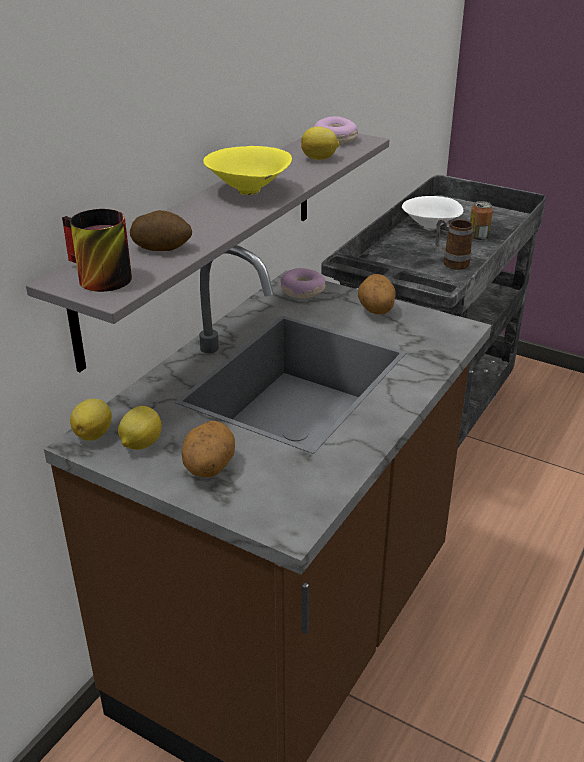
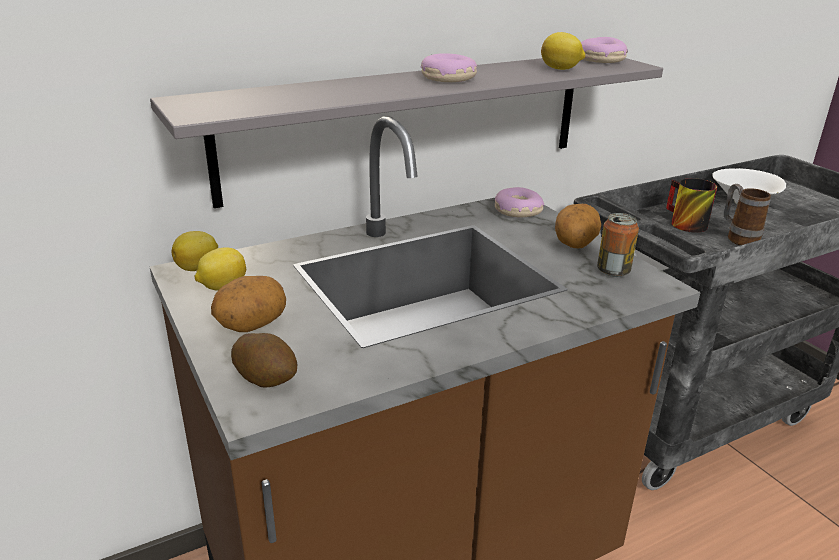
camera: 30 degrees right, 5 degrees down
(95, 278) = (206, 103): mug -> mug (682, 223)
(162, 248) = (299, 97): potato -> potato (267, 377)
(249, 192) = (448, 78): yellow bowl -> donut
(478, 238) = (794, 223): can -> can (613, 271)

